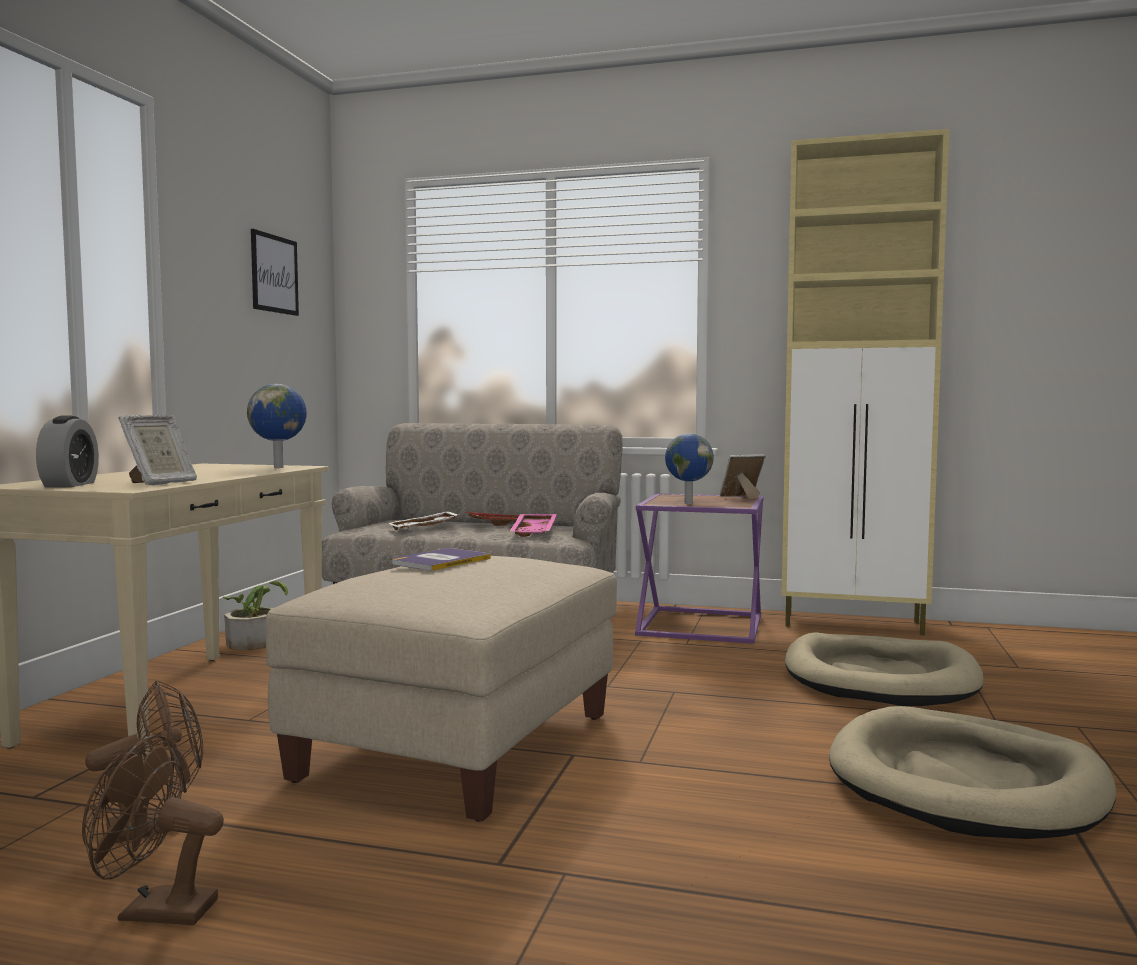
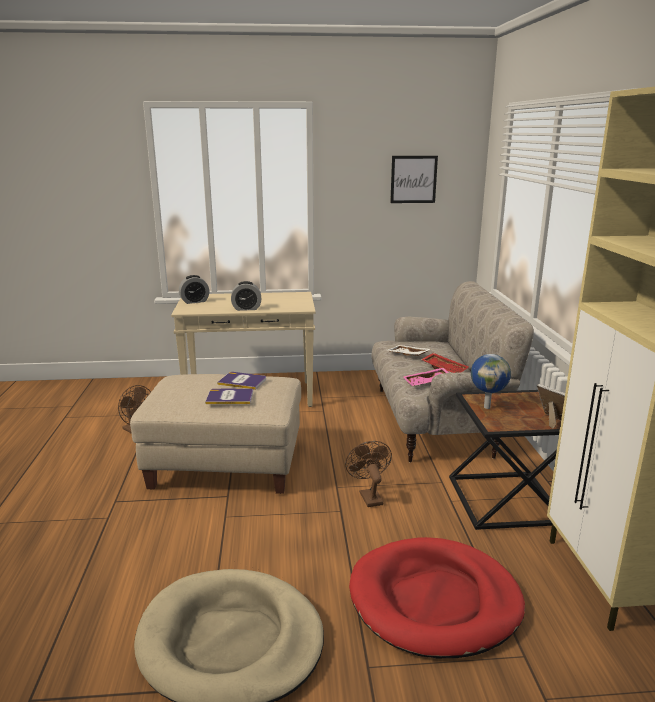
camera: 70 degrees right, 15 degrees up
(154, 911) = (82, 451): brown fan -> brown fan (369, 496)
(159, 483) = (207, 309): picture frame -> none
(224, 475) = (246, 308): none -> alarm clock
(255, 641) = (341, 381): potted plant -> none
(280, 467) = (295, 306): globe -> none
(505, 568) = (230, 397): none -> book
(703, 626) = (506, 501): purple side table -> black side table
(880, 678) = (434, 601): beige dog bed -> red dog bed

